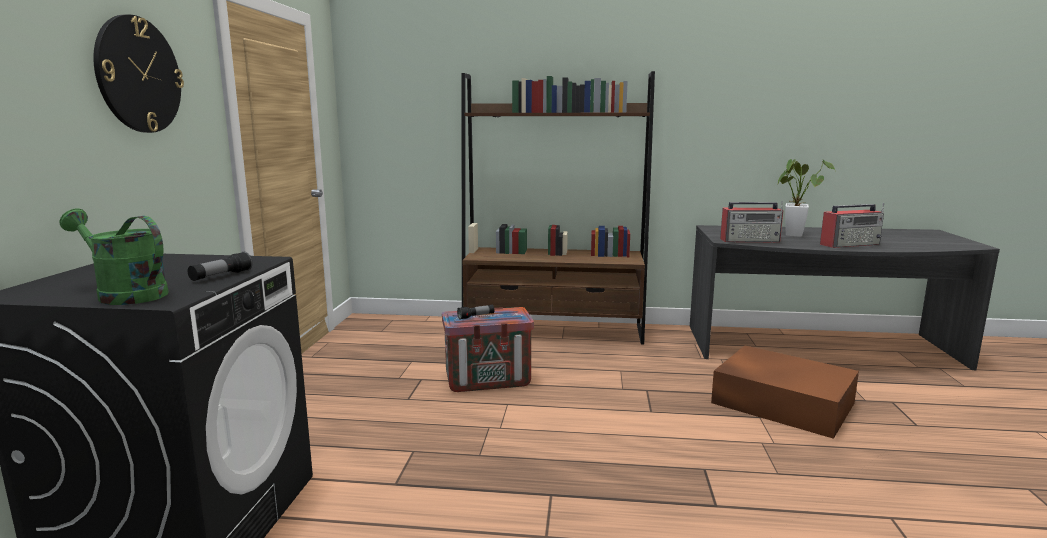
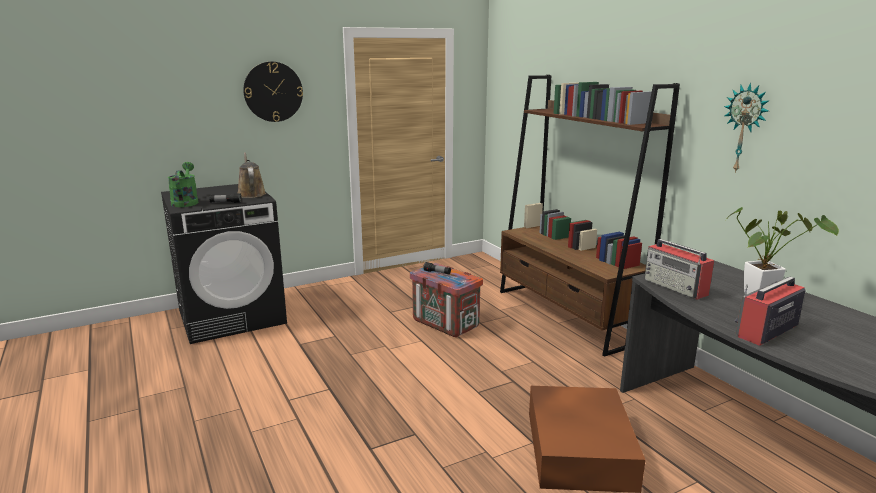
camera: 55 degrees right, 5 degrees up
(208, 261) = (251, 194): none -> brown watering can
(717, 107) = (745, 128): none -> wall clock
(850, 244) = (766, 331): radio -> radio turned 105 degrees clockwise

